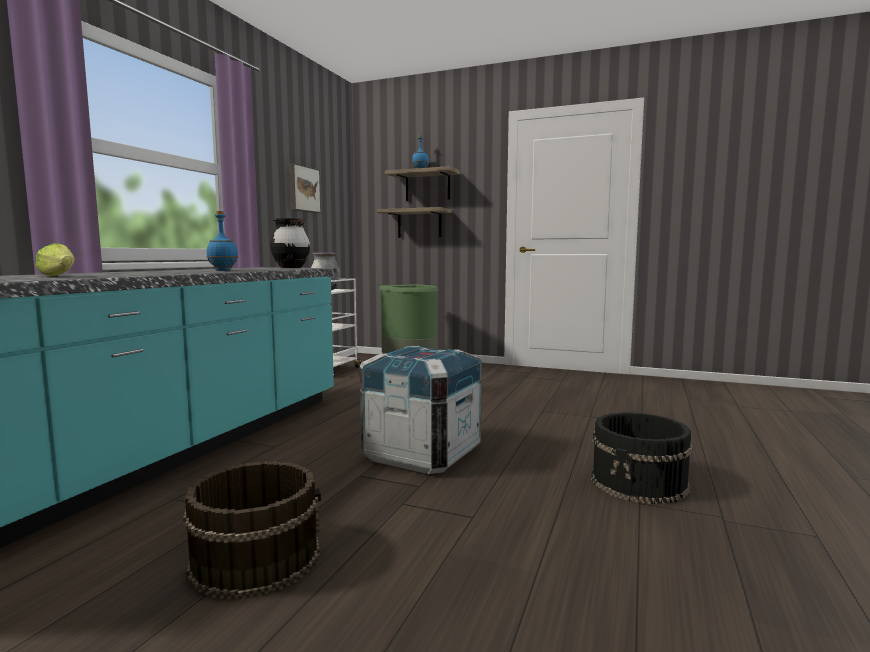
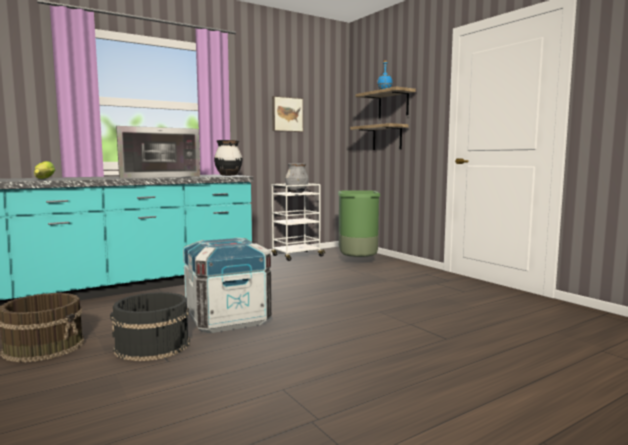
camera: 35 degrees right, 0 degrees up
(223, 270) = (156, 177): blue bottle -> microwave
(639, 482) = (319, 377): black bucket -> black bucket (152, 346)

